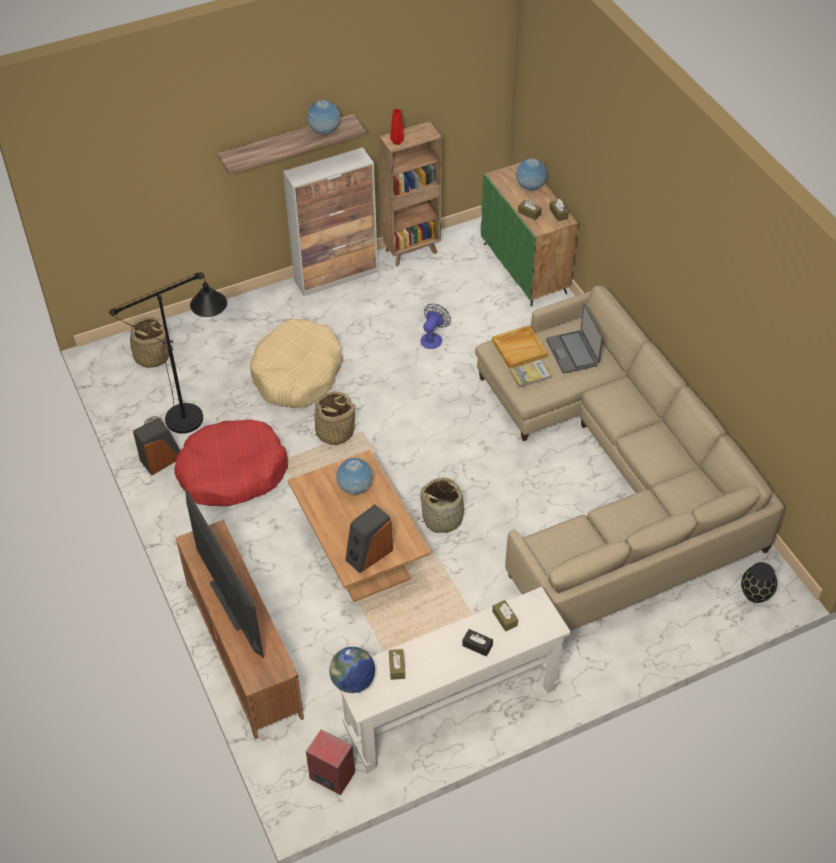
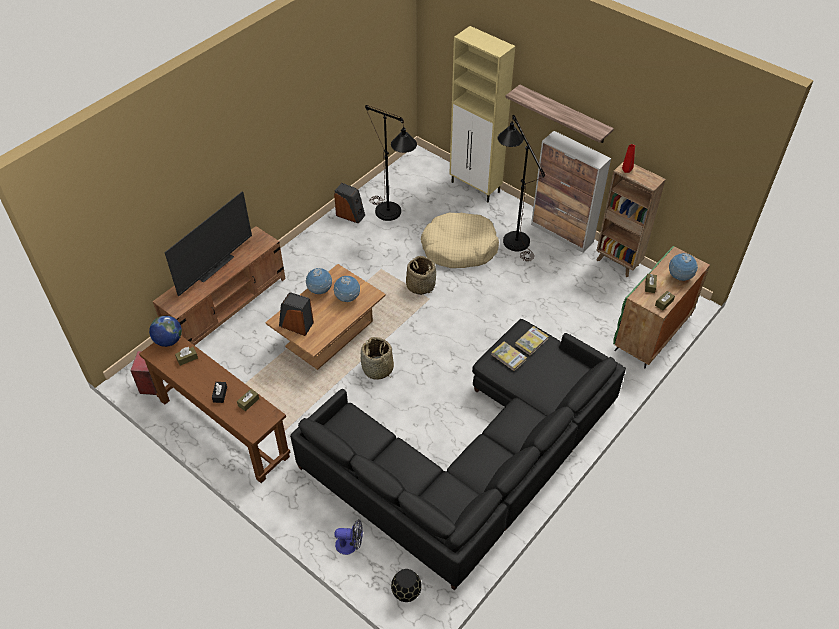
camera: 65 degrees right, 0 degrees up
(152, 356) = (429, 177): basket -> none
(205, 320) = (475, 187): none -> beige cabinet
(232, 472) = (358, 250): red dog bed -> none
(312, 319) = (512, 236): none -> black floor lamp
(324, 132) = (581, 122): globe -> globe (320, 291)
(433, 338) = (540, 305): fan -> fan (350, 545)
(451, 708) = (223, 428): white console table -> brown console table
(519, 348) = (531, 341): beige tray -> book
(573, 352) = (548, 375): laptop -> none
(613, 476) = (473, 458): beige sofa -> black sofa

